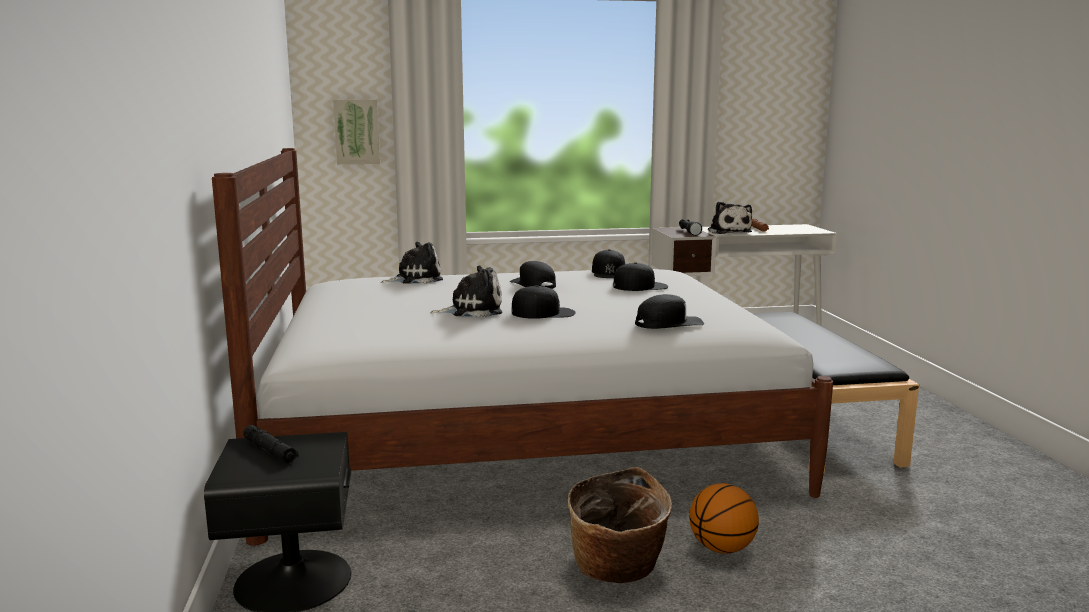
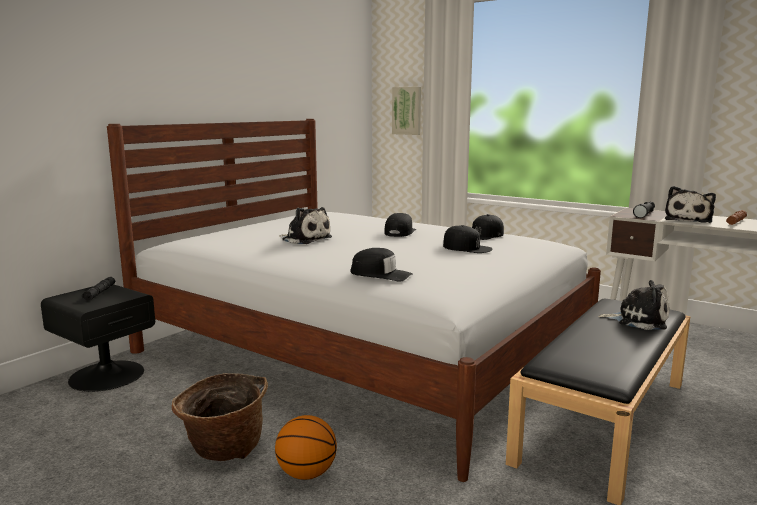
camera: 45 degrees right, 0 degrees up
(415, 279) = (353, 217): plush toy -> plush toy (638, 320)
(543, 313) = (333, 249): black cap -> none

